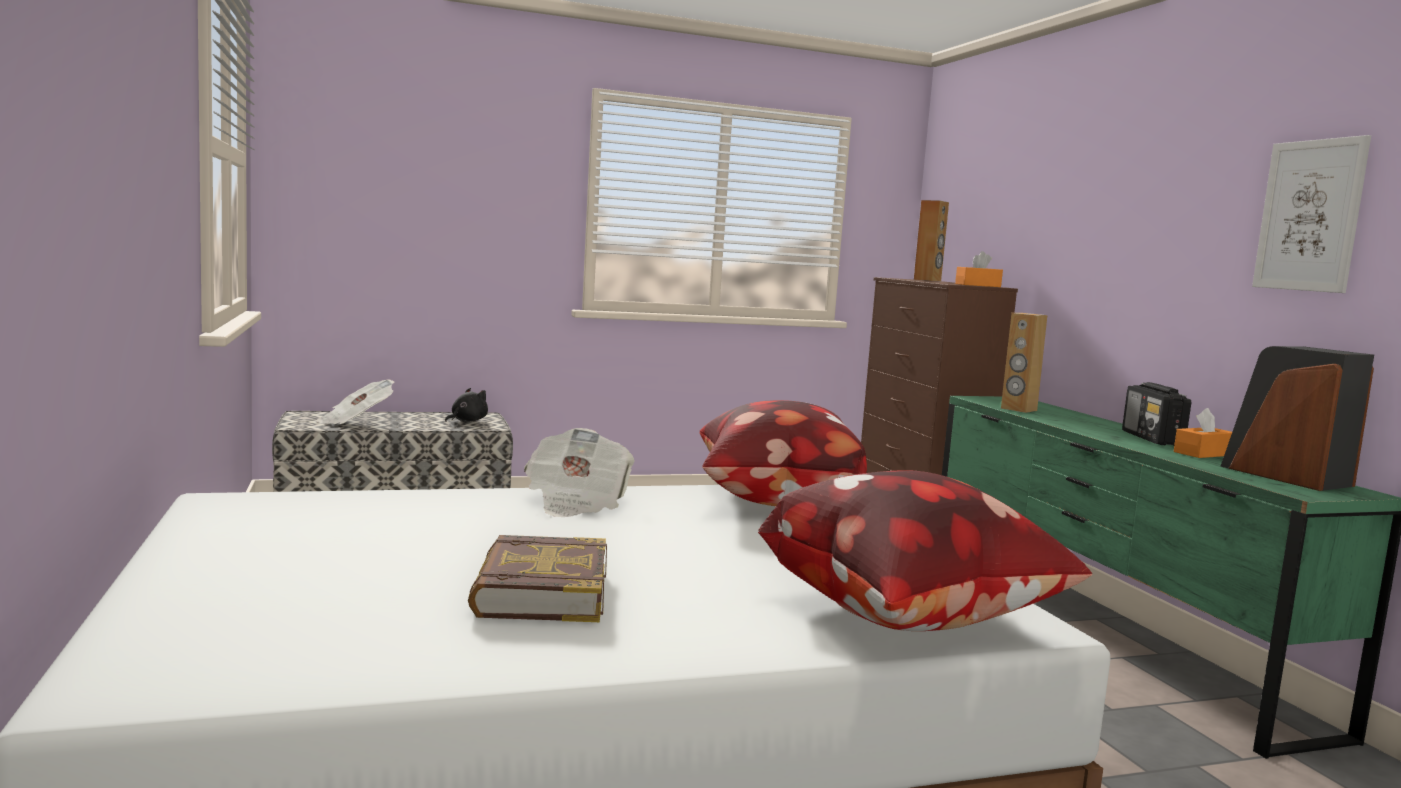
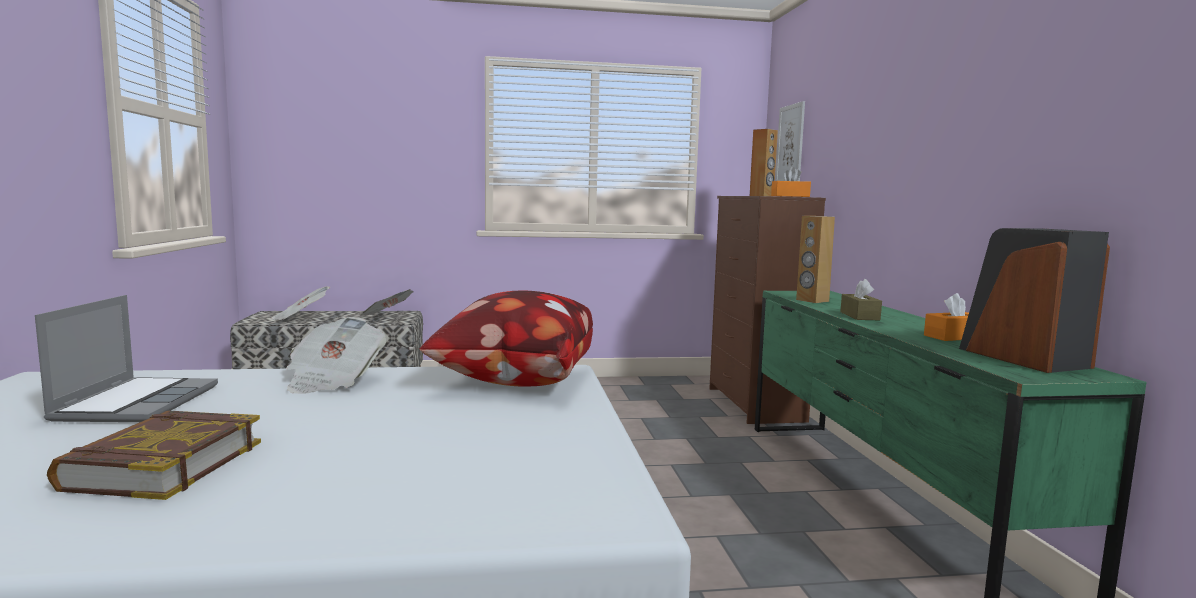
camera: 10 degrees right, 0 degrees up
(395, 528) = (137, 402): none -> laptop
(467, 421) = (387, 317): black plush toy -> newspaper
(912, 620) = (493, 506): pillow -> none
(1088, 429) = (859, 316): none -> brown tissue box
(1152, 439) = (915, 324): radio -> none
(1309, 215) = (1051, 100): picture -> picture (790, 144)

